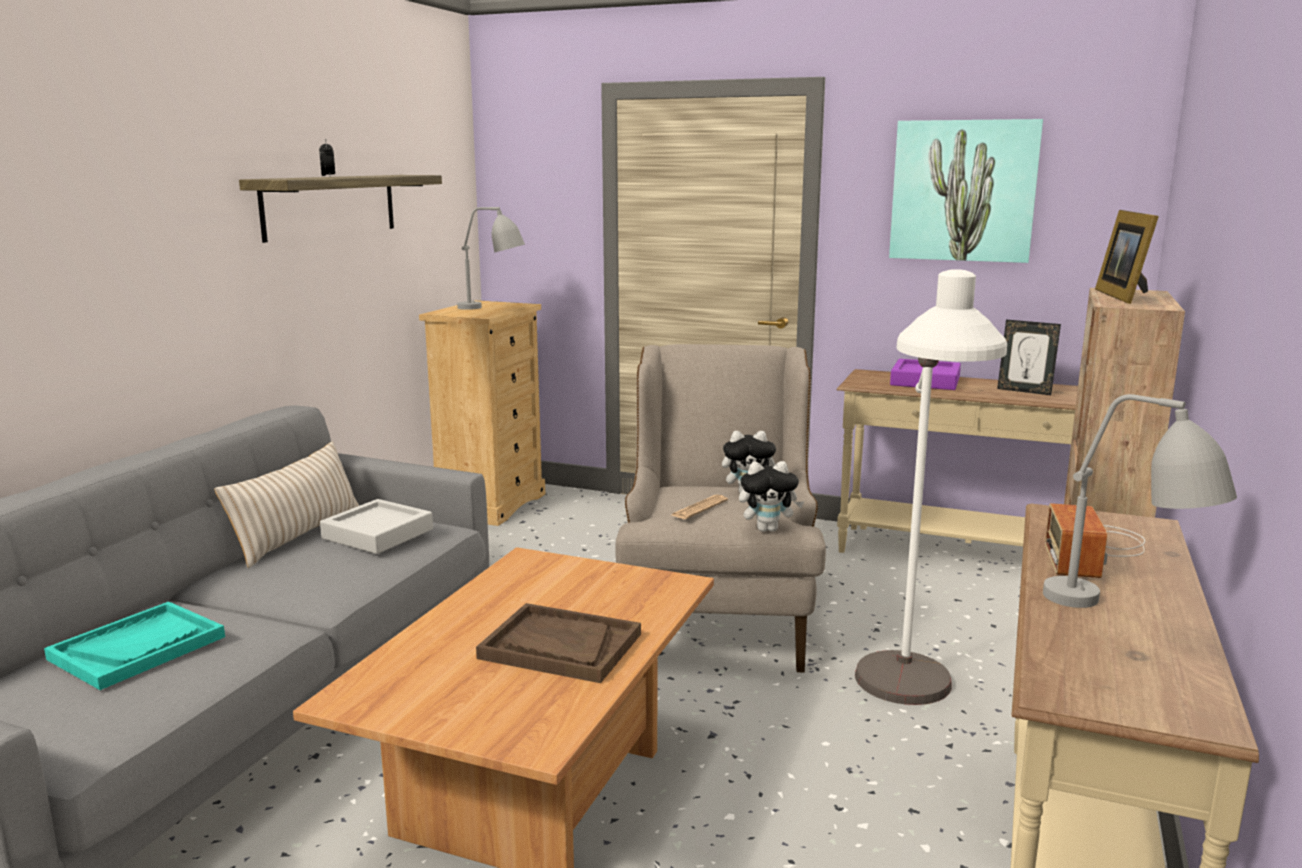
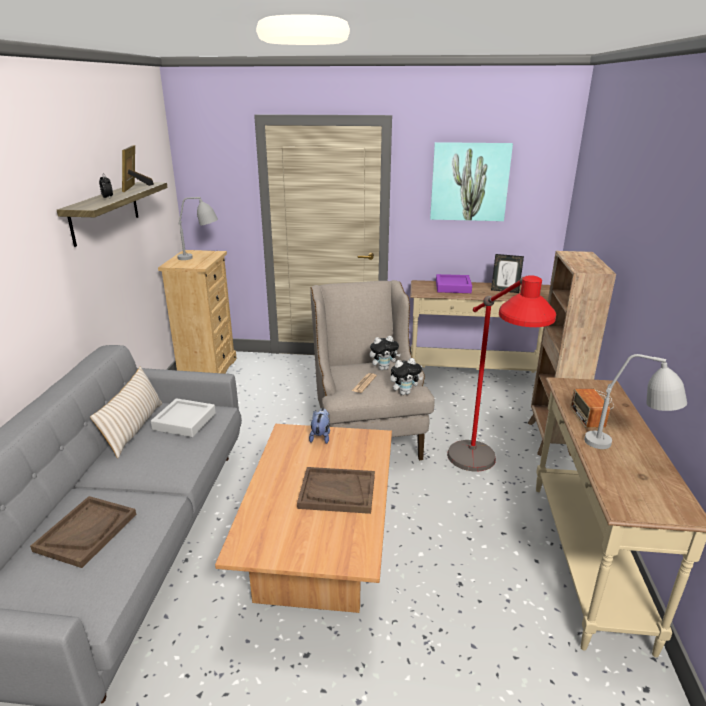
camera: 15 degrees left, 10 degrees up
(138, 648) = (86, 532): turquoise tray -> brown tray
(581, 571) = (321, 436): none -> plush toy
(907, 715) = (481, 478): white floor lamp -> red floor lamp
(1124, 296) = (579, 260): picture frame -> picture frame (135, 187)

